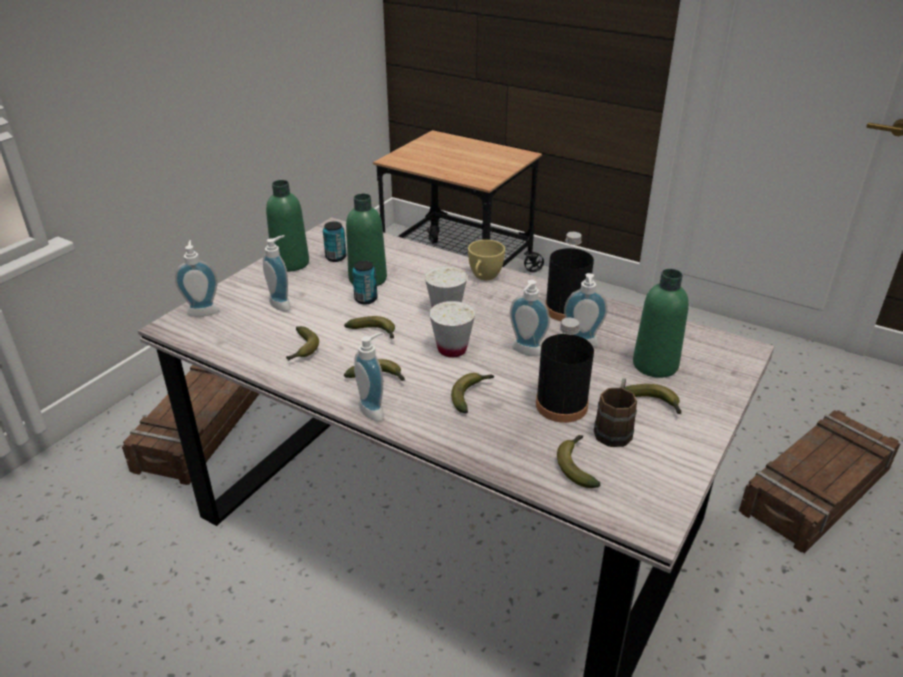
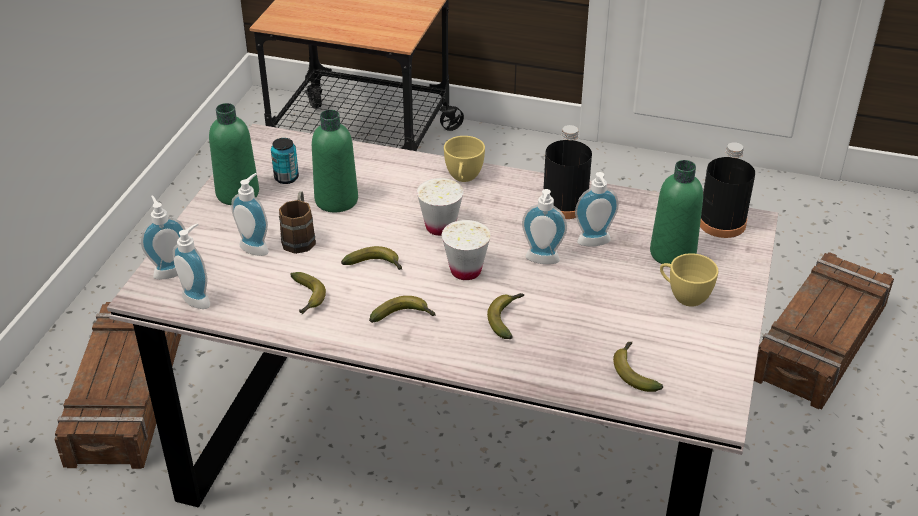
camera: 15 degrees left, 5 degrees up
(366, 299) = (346, 226): can -> none
(375, 410) = (417, 351): soap dispenser -> soap dispenser (199, 298)
(561, 405) = (598, 313): black bottle -> black bottle (721, 223)
(614, 428) = (655, 328): brown mug -> brown mug (300, 237)
(653, 404) = (684, 296): banana -> yellow cup

